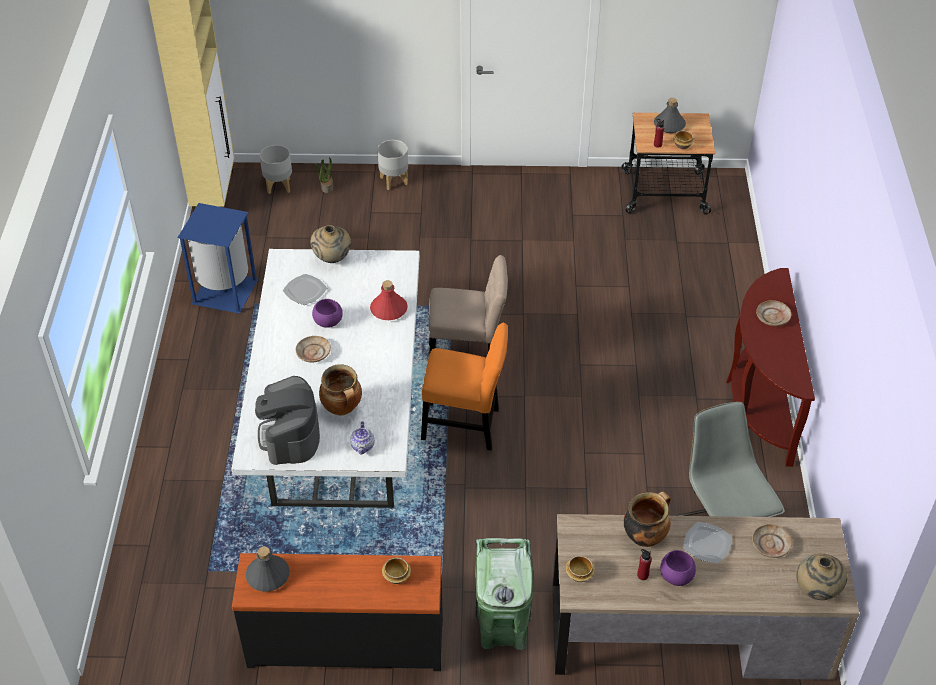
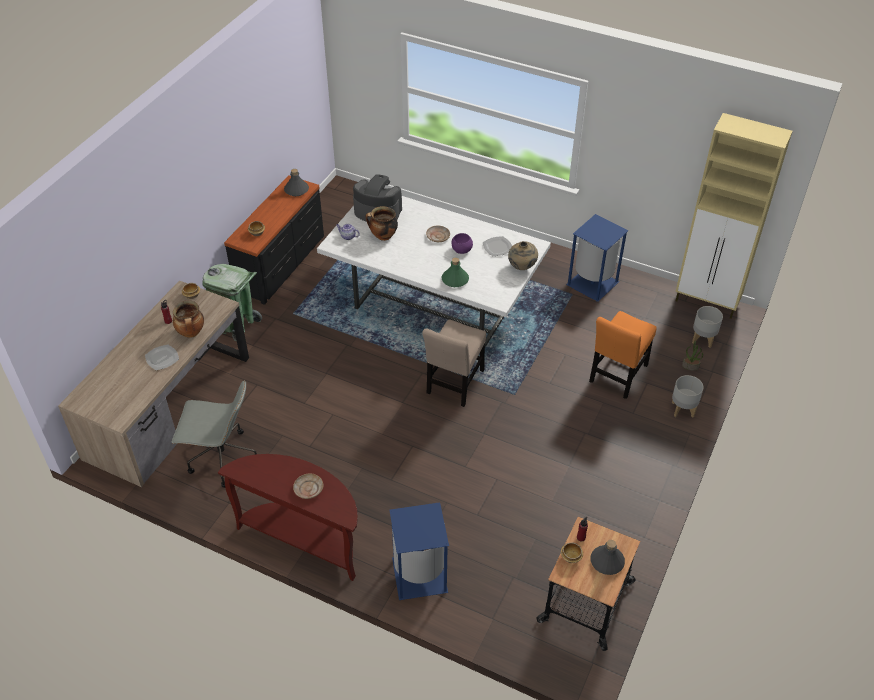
camera: 115 degrees right, 0 degrees up
(389, 309) = (455, 280): red bottle -> green bottle
(465, 425) = (396, 362): orange chair -> orange chair (617, 376)
(676, 575) = (155, 335): purple bowl -> none
(724, 303) = (420, 574): none -> blue trash can
(770, 545) = (135, 387): beige plate -> none
(816, 591) = (88, 392): beige vase -> none

